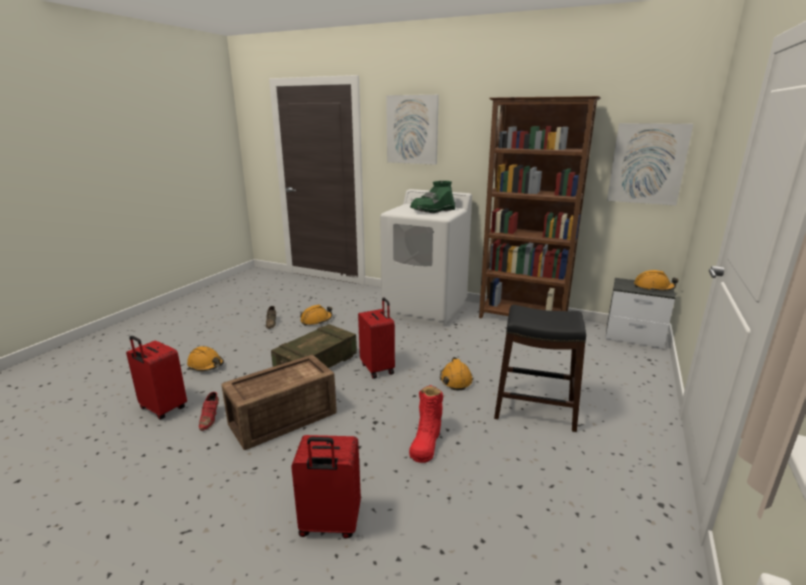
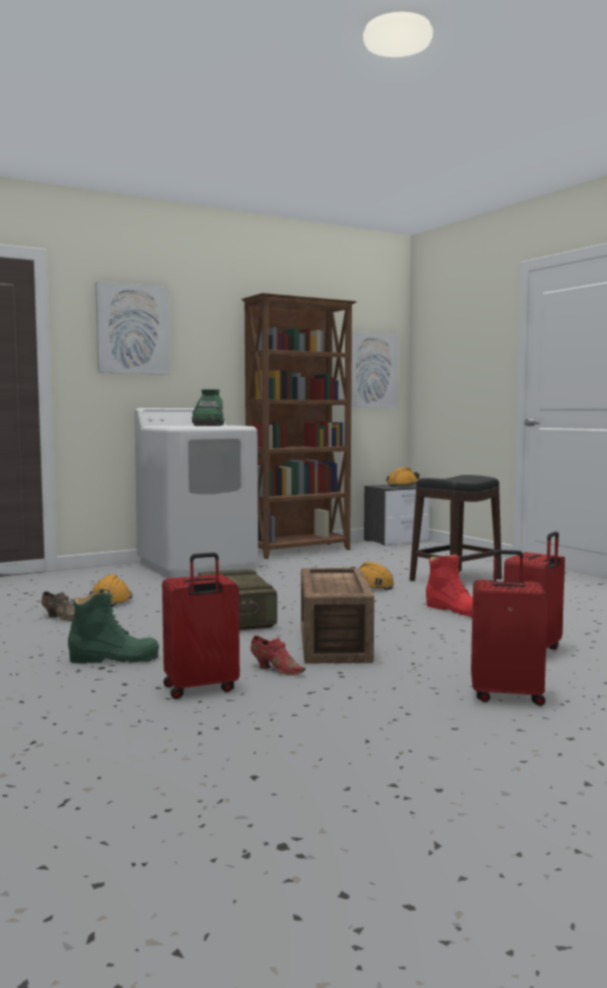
camera: 55 degrees left, 15 degrees down
(206, 365) = (114, 659): orange hard hat -> green boot
(378, 368) = (297, 601): red suitcase -> red suitcase (507, 695)

